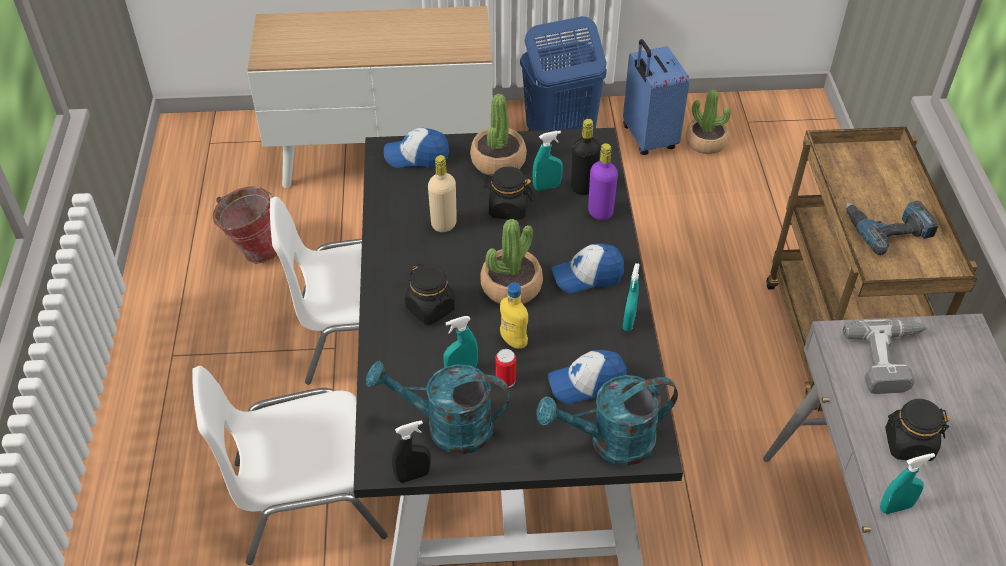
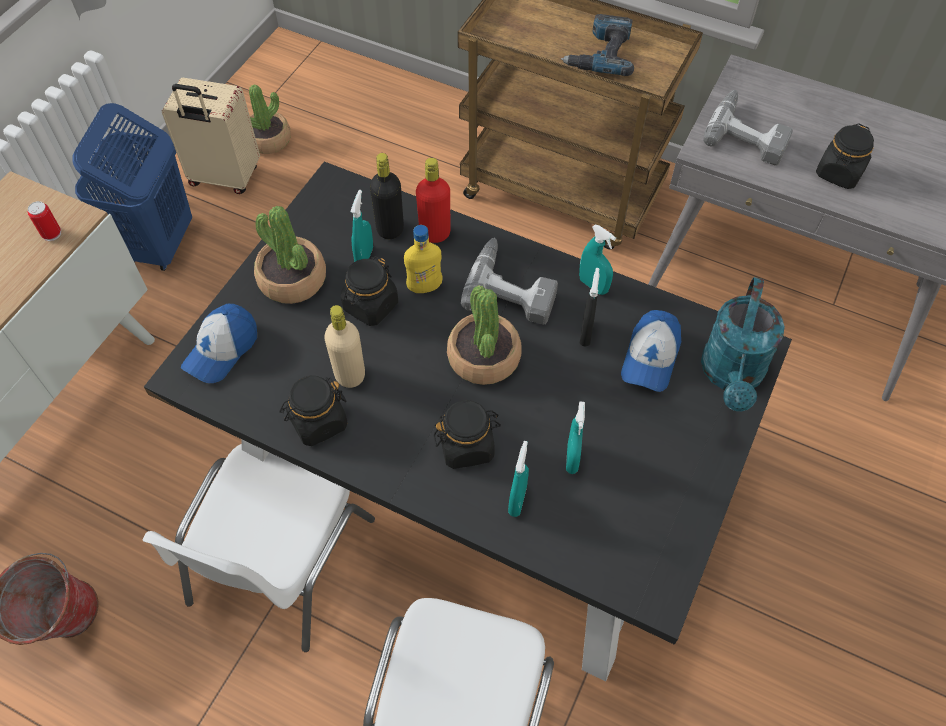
camera: 60 degrees left, 10 degrees up
(396, 226) = (318, 422): none -> black jar
(413, 475) = (687, 570): black spray bottle -> black spray bottle (586, 333)
(447, 427) = (641, 507): turquoise watering can -> none
(505, 380) = (607, 424): can -> can (51, 234)
(513, 341) = (560, 392): yellow bottle -> yellow bottle (424, 287)
(587, 275) = (513, 287): cap -> power drill
(600, 212) = (435, 233): purple bottle -> red bottle
(647, 139) = (224, 178): blue suitcase -> beige suitcase
(895, 507) = (896, 216): turquoise spray bottle -> turquoise spray bottle (517, 500)

